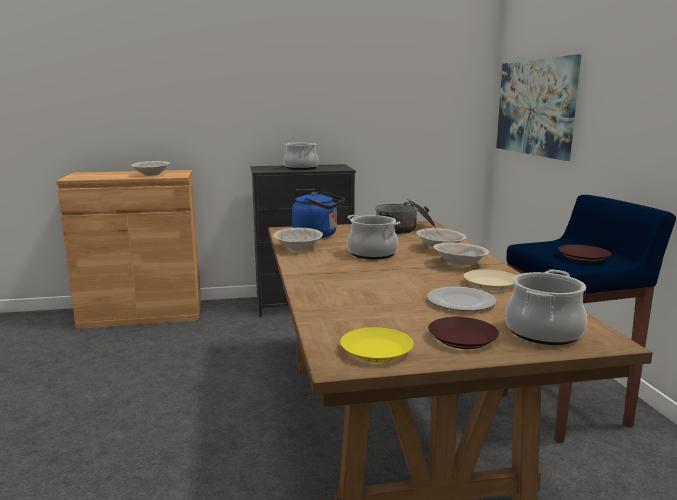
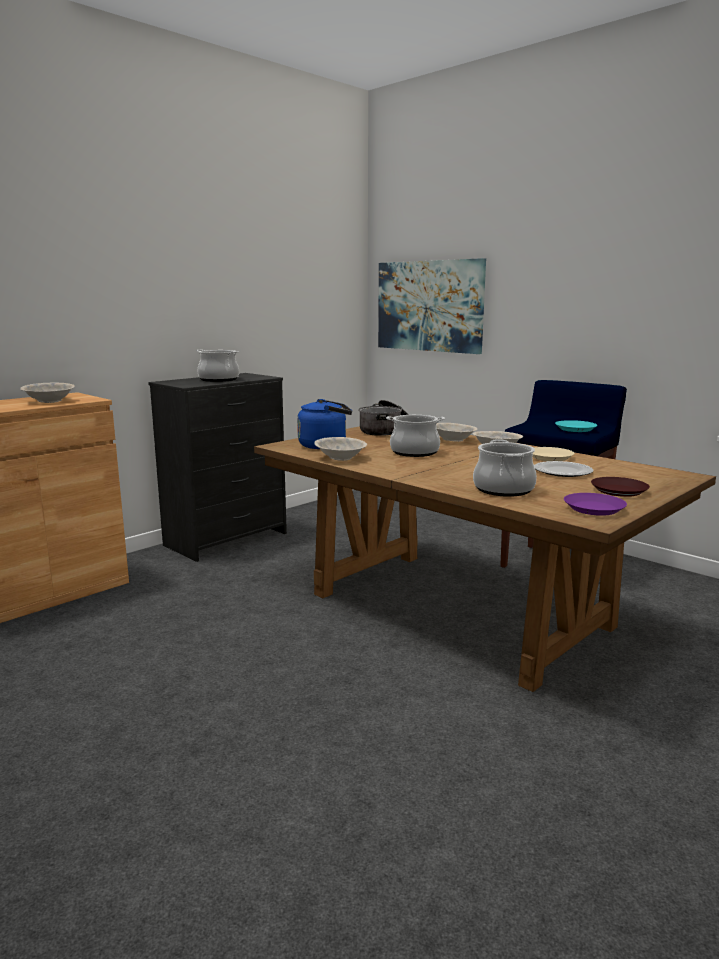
camera: 35 degrees left, 0 degrees up
(376, 350) = (593, 508): yellow plate -> purple plate
(543, 332) = (647, 478): cooking pot -> cooking pot (503, 489)
(583, 257) = (576, 429): brown plate -> turquoise plate

